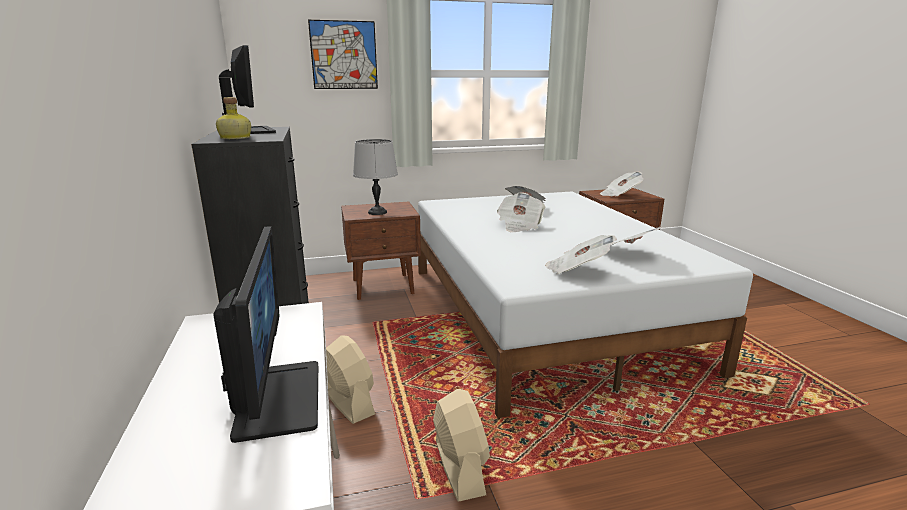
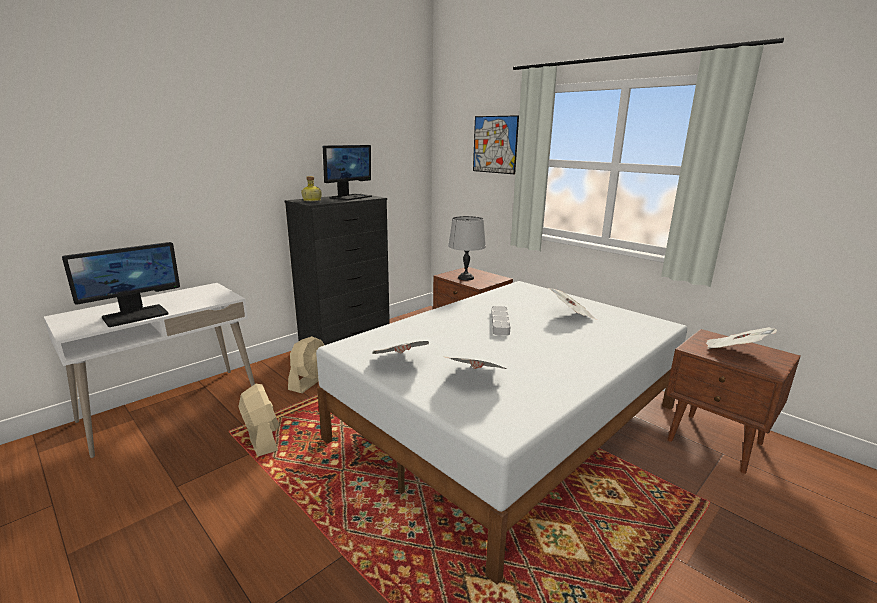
camera: 60 degrees right, 0 degrees up
(459, 467) = (262, 438): beige fan -> beige fan turned 75 degrees counterclockwise
(519, 225) = (500, 323): newspaper -> grey tray

